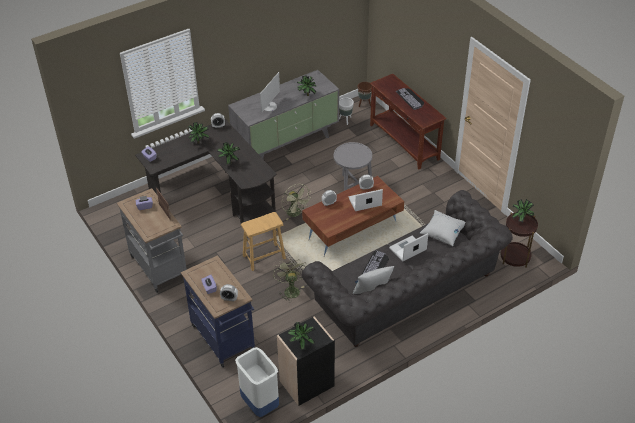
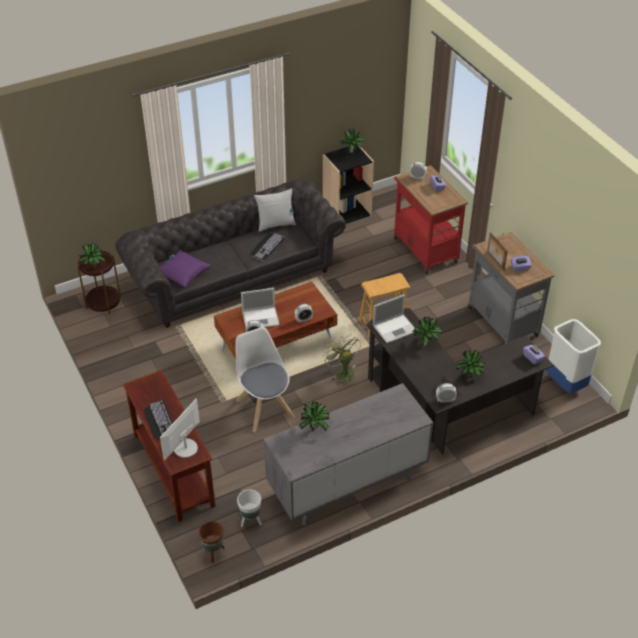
camera: 175 degrees left, 0 degrees up
(224, 339) = (424, 249): blue cart -> red cart
(259, 405) = (389, 200): white trash can -> white trash can (566, 383)
(269, 106) = (372, 413): monitor -> monitor (185, 448)
(290, 290) = (355, 288): green fan -> none
(352, 185) = (264, 407): grey side table -> chair
(407, 249) = (228, 260): laptop -> laptop (395, 328)
(443, 232) = (183, 274): grey pillow -> purple pillow

